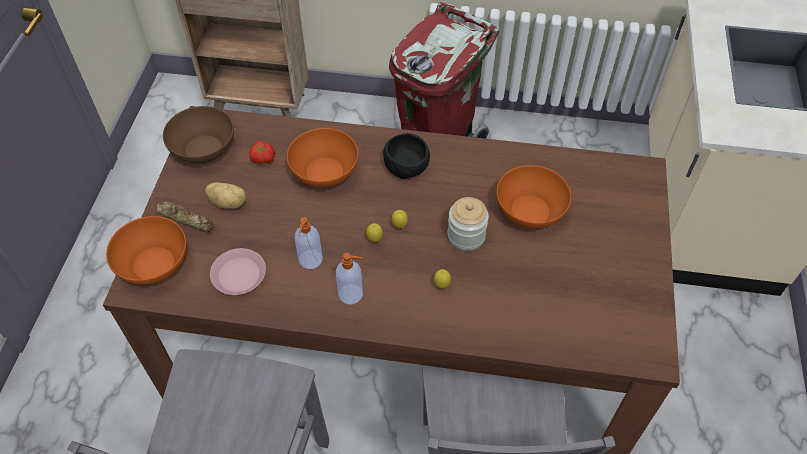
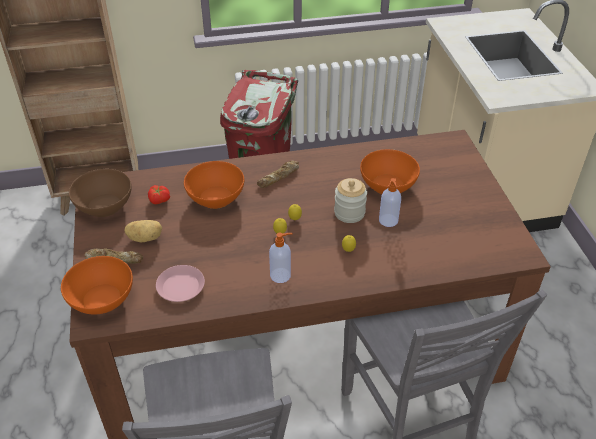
camera: 20 degrees left, 10 degrees down
(310, 260) = (235, 261): soap dispenser -> soap dispenser (388, 221)
(407, 165) = (279, 177): black bowl -> bread

